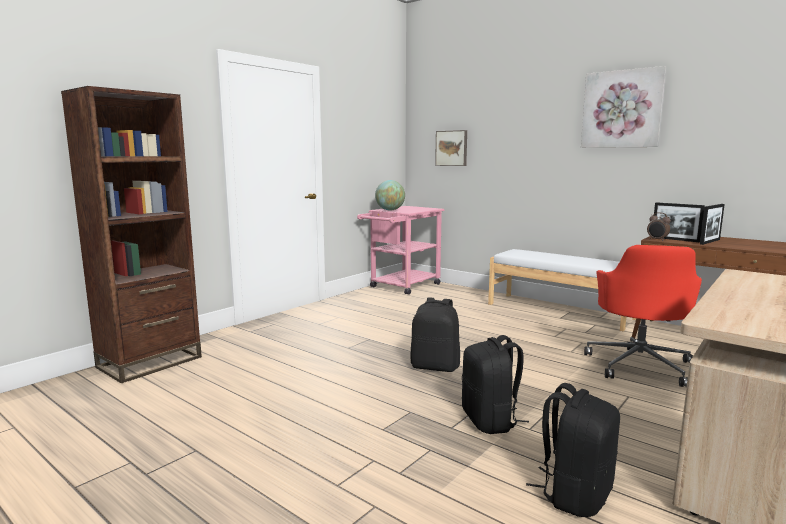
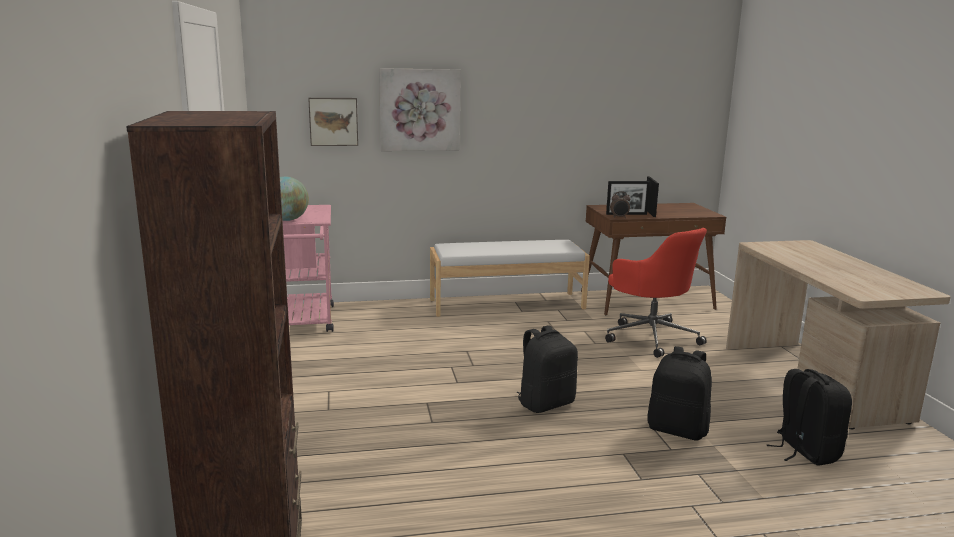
camera: 50 degrees left, 5 degrees up
(622, 109) = (546, 82): picture -> picture (419, 110)

